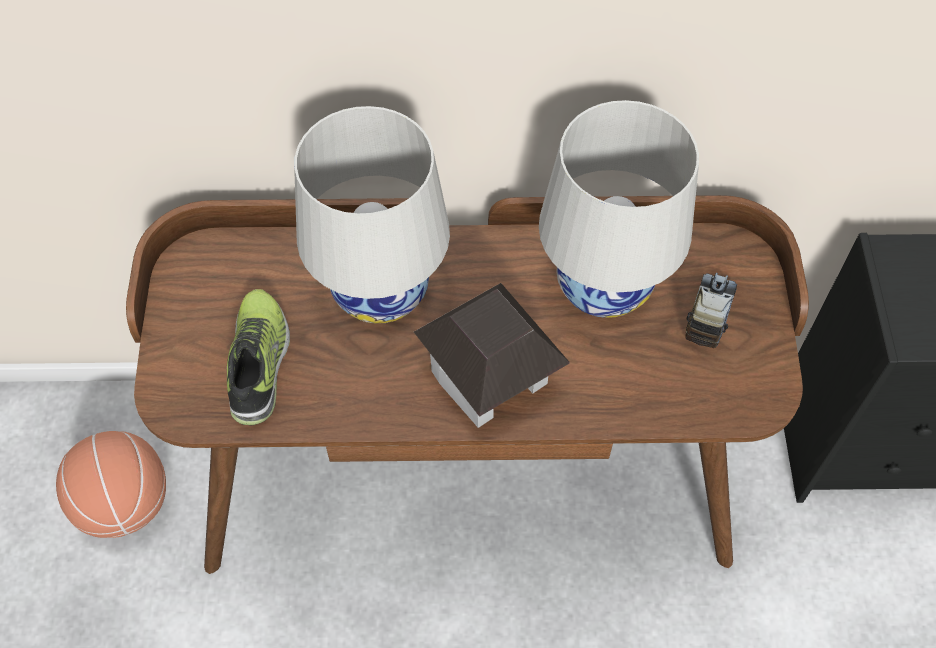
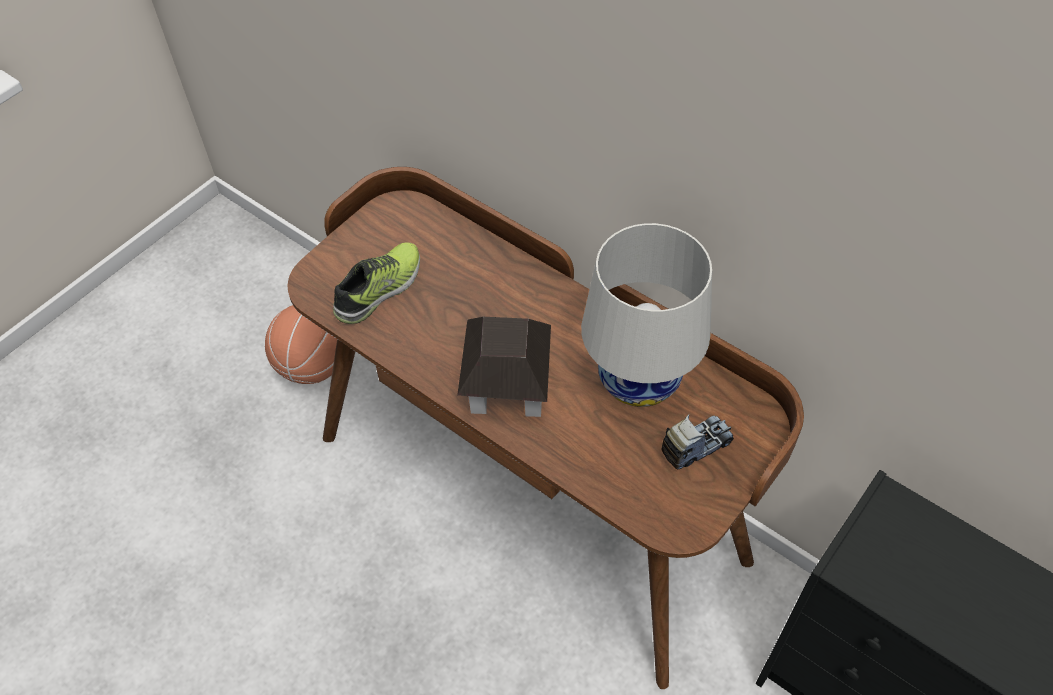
camera: 40 degrees right, 5 degrees down
(381, 292) = (490, 293): white table lamp -> none

